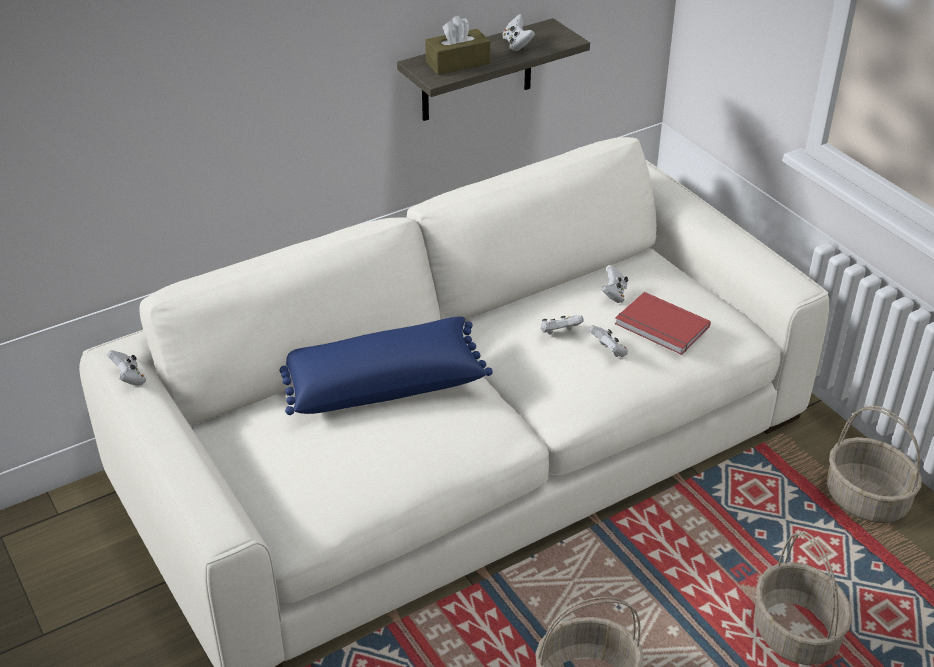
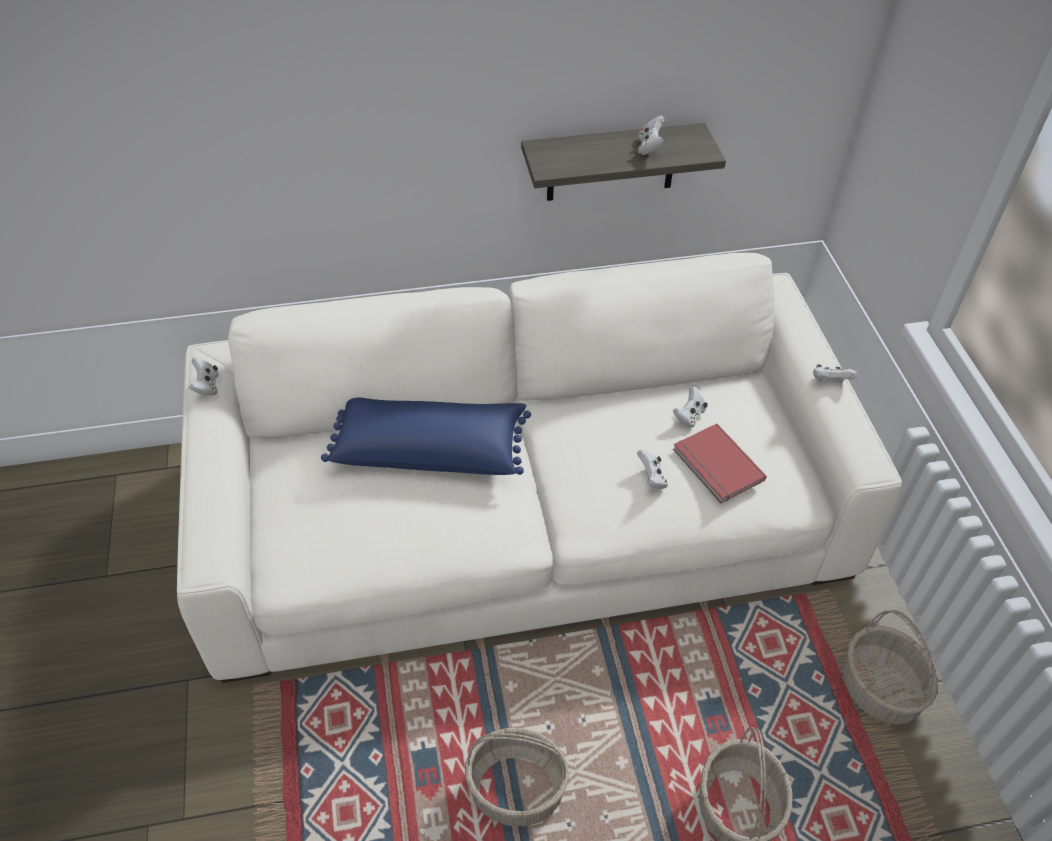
camera: 20 degrees right, 10 degrees up
(457, 63) = (578, 155): brown tissue box -> none
(559, 333) = (615, 443): white game controller -> white game controller (830, 381)

